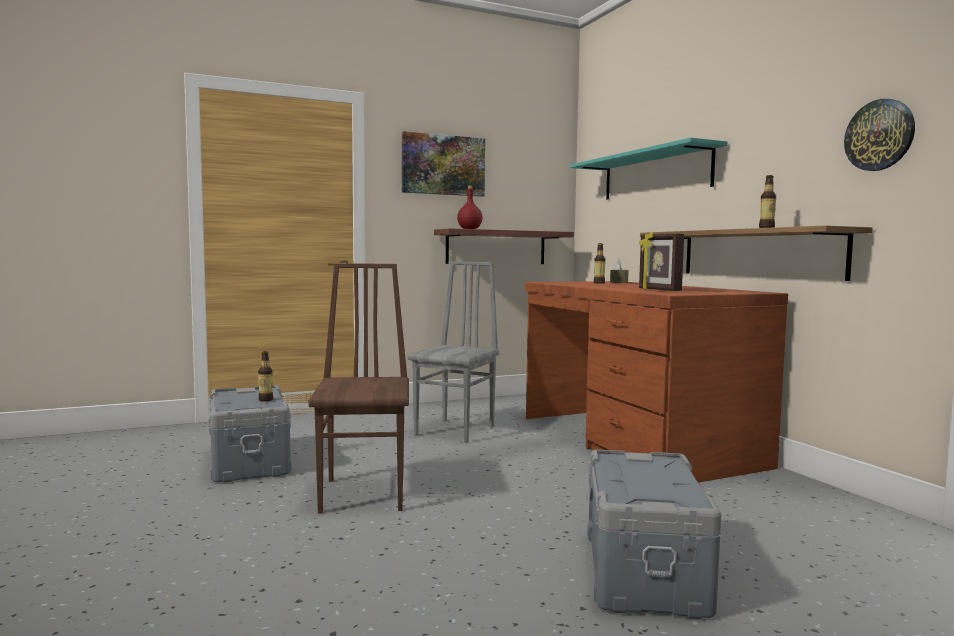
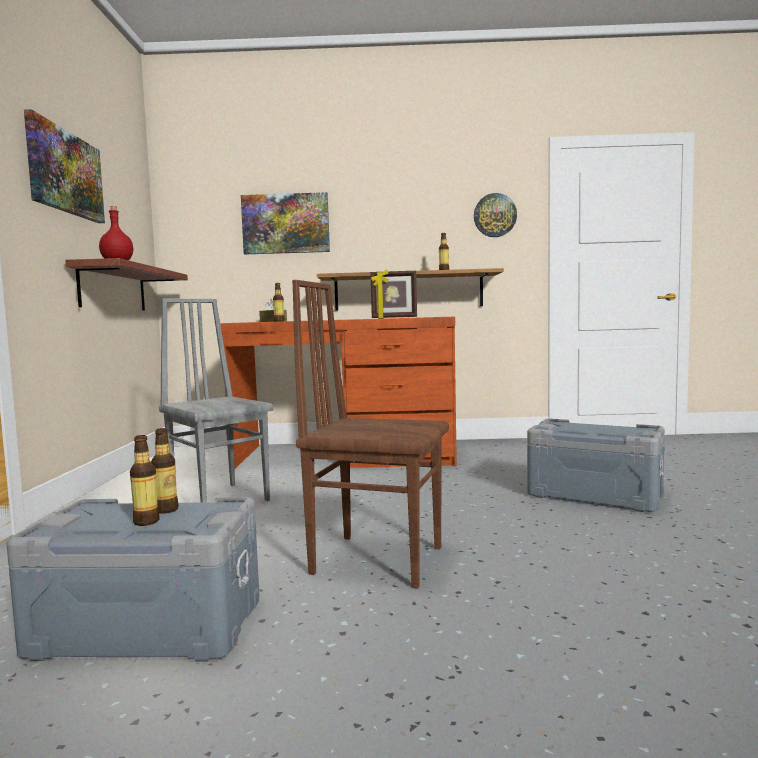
camera: 65 degrees left, 0 degrees up
(244, 401) = (146, 522): none -> bottle
(655, 174) = (286, 224): turquoise shelf -> picture

